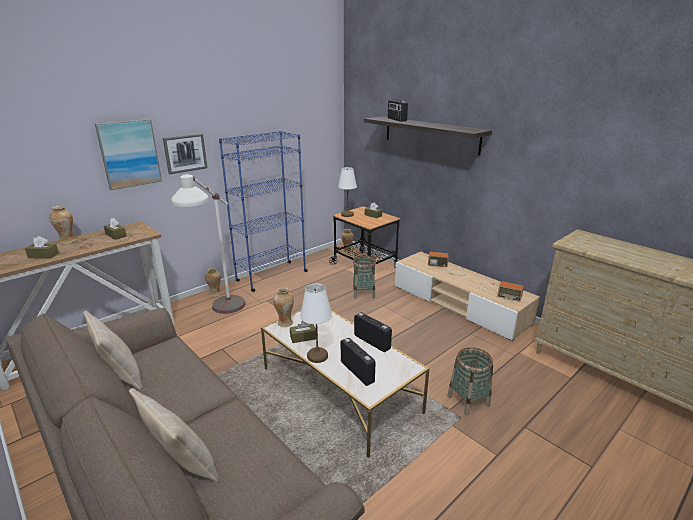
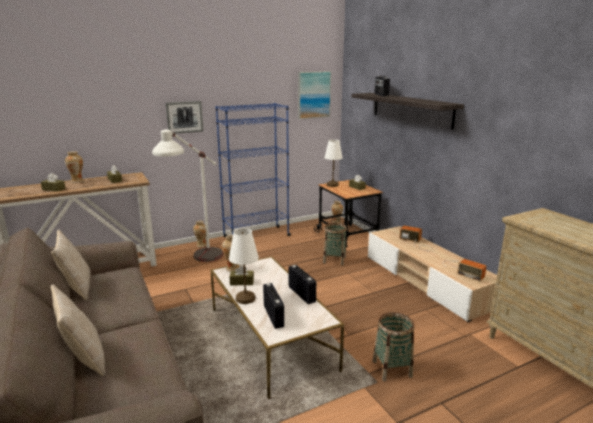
camera: 15 degrees right, 5 degrees down
(129, 153) = (136, 114): picture -> picture (313, 94)

